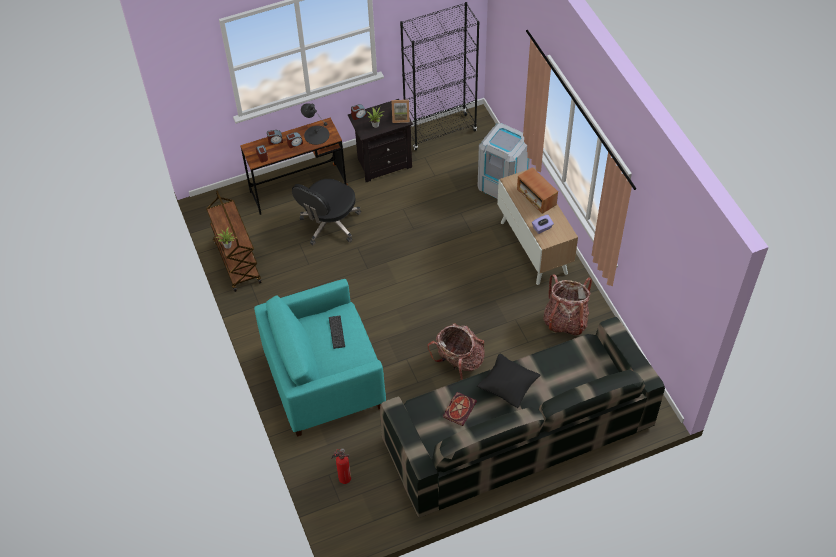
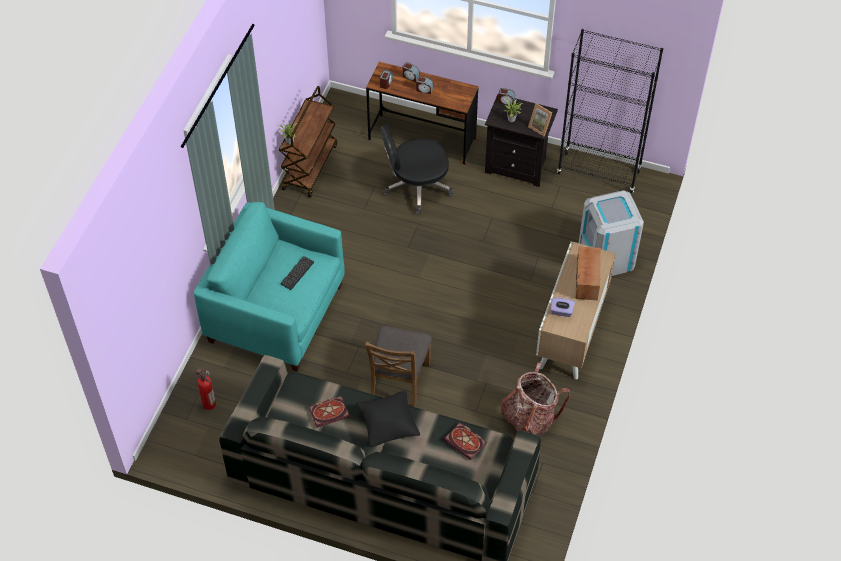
camera: 40 degrees right, 0 degrees up
(316, 135) = (450, 94): black table lamp -> none
(459, 361) = (399, 382): backpack -> brown chair
(567, 358) = (466, 442): none -> book

